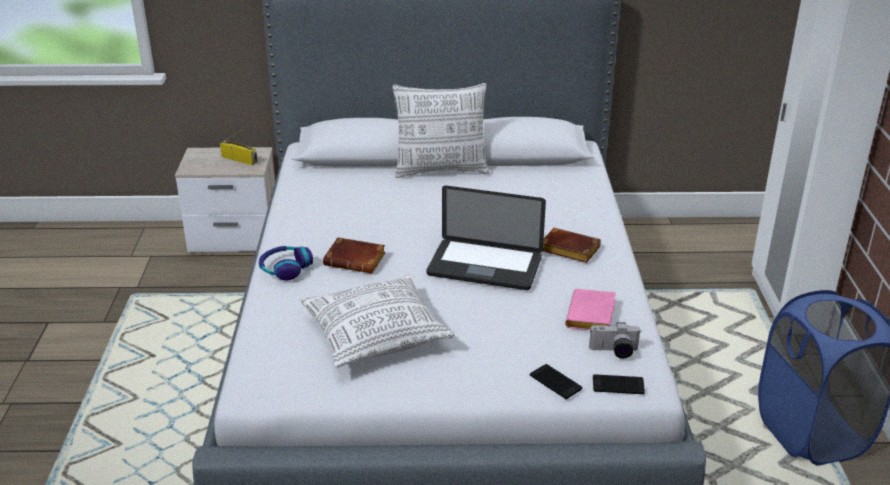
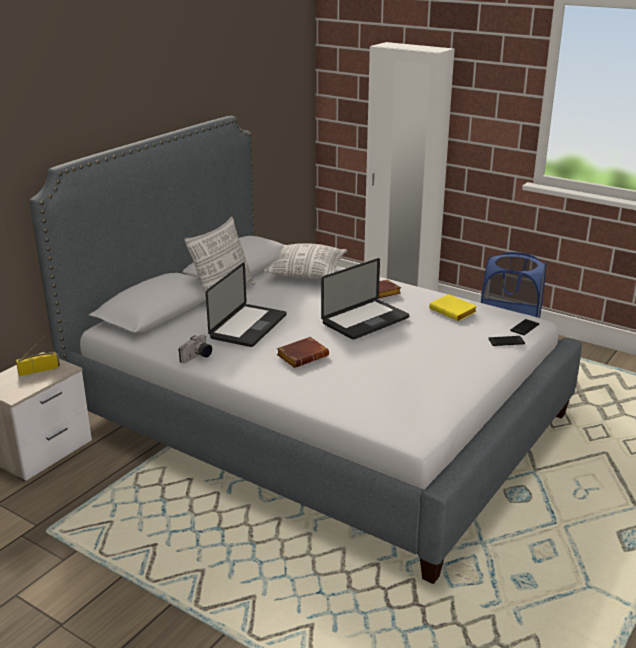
camera: 55 degrees left, 5 degrees down
(285, 268) = (277, 383): headphones -> none
(376, 336) = (402, 376): pillow -> pillow (306, 272)
(387, 208) = (248, 327): none -> laptop
(592, 317) = (454, 311): pink book -> yellow book
(614, 352) = (494, 318): camera -> camera (197, 357)

